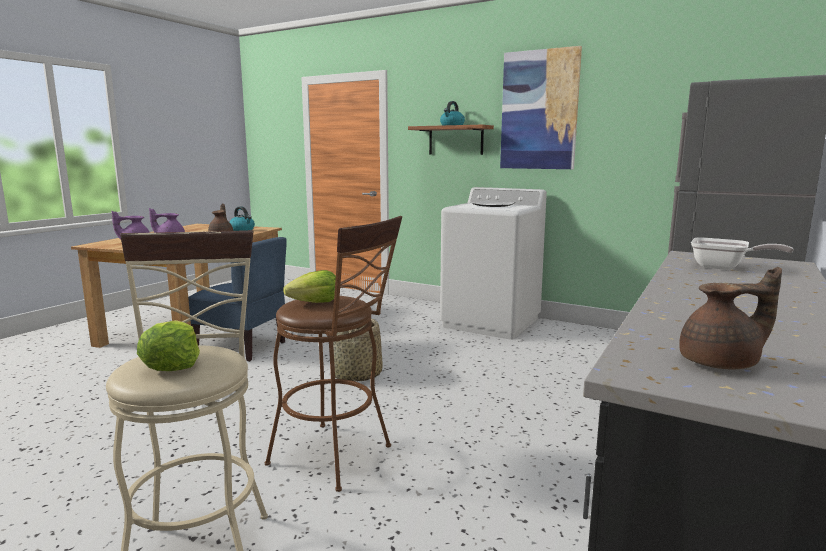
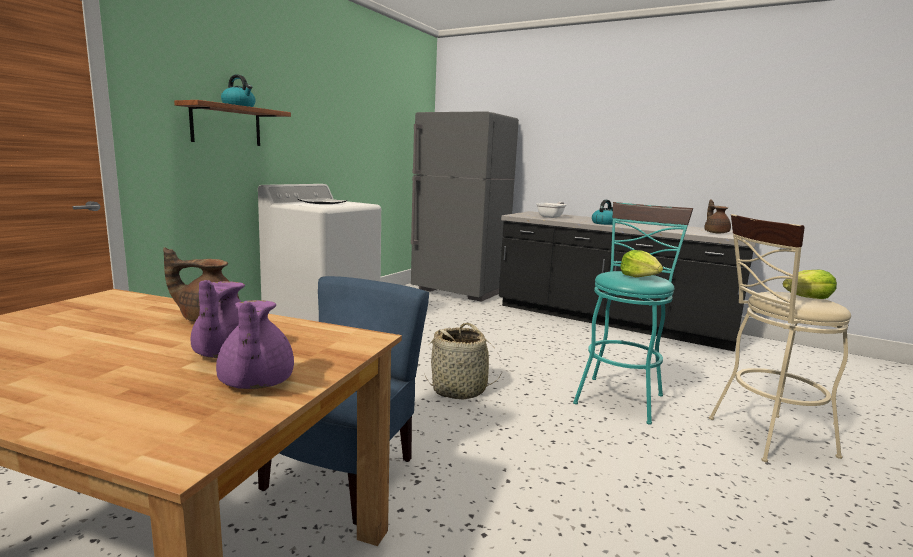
camera: 90 degrees left, 0 degrees up
(242, 230) = (106, 310): kettle -> kettle (604, 223)
(338, 457) = (620, 396): brown stool -> turquoise stool
(539, 110) = (308, 103): picture -> none

